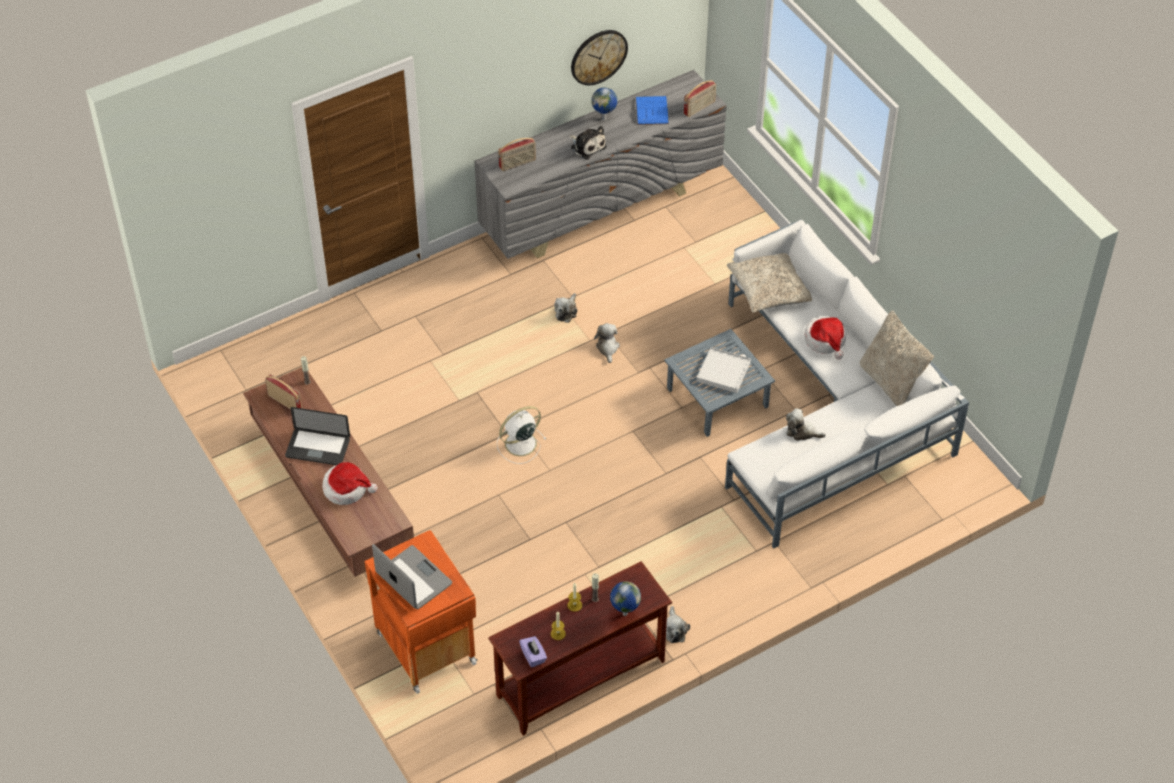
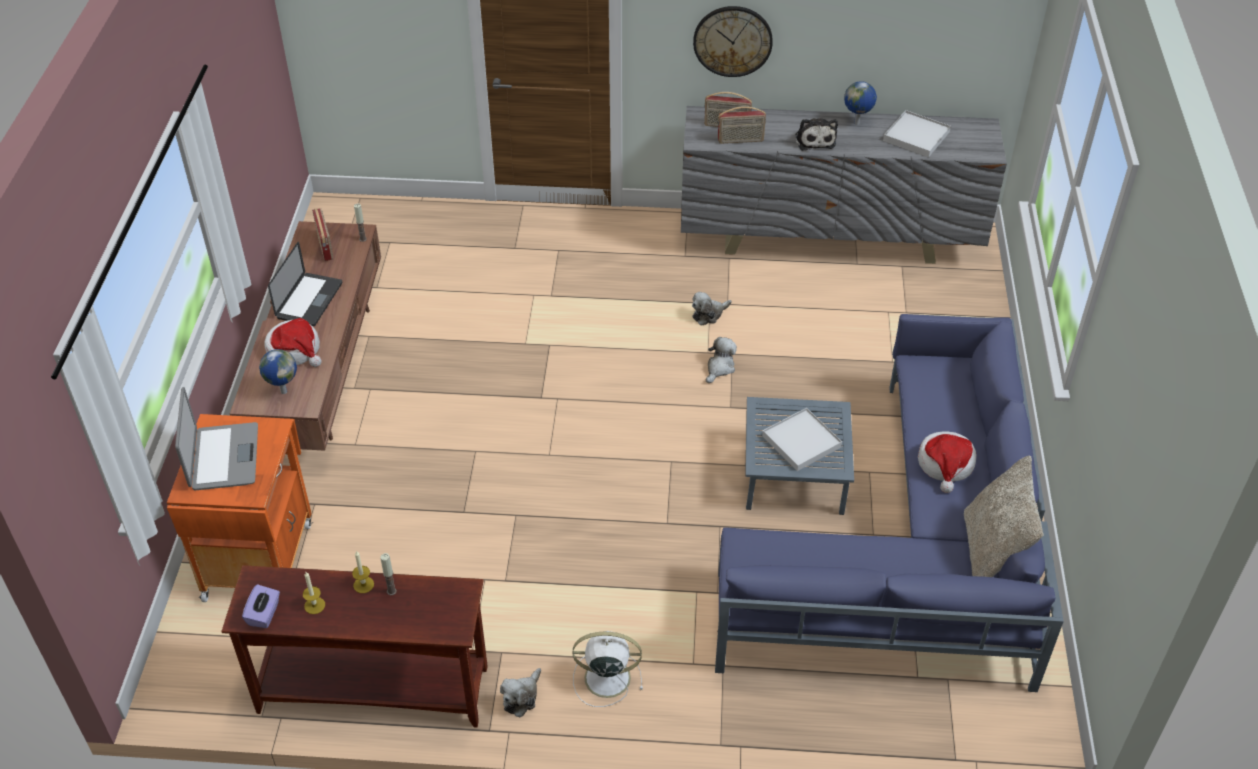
camera: 35 degrees right, 5 degrees down
(318, 448) = (309, 300): laptop -> laptop turned 120 degrees counterclockwise
(519, 444) = (543, 414): white fan -> white fan (605, 678)
(598, 56) = (872, 42): wall clock -> wall clock (732, 41)
(624, 613) = (406, 626): globe -> globe (283, 391)
(652, 110) = (916, 136): blue book -> white tray
(699, 108) = (972, 154): radio -> radio (740, 140)
(769, 290) = (923, 381): beige pillow -> none
(802, 432) = (830, 549): plush toy -> none
(810, 410) = (891, 544): white sofa -> blue sofa

